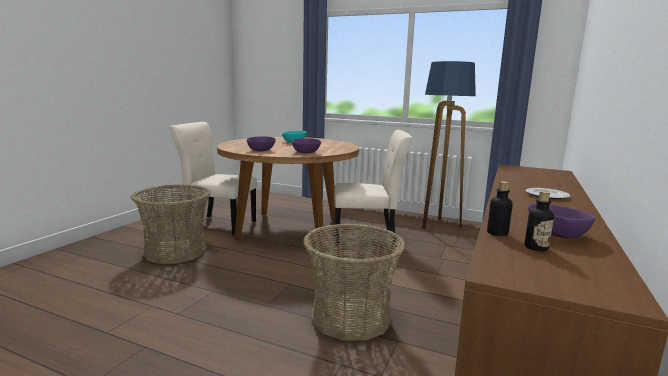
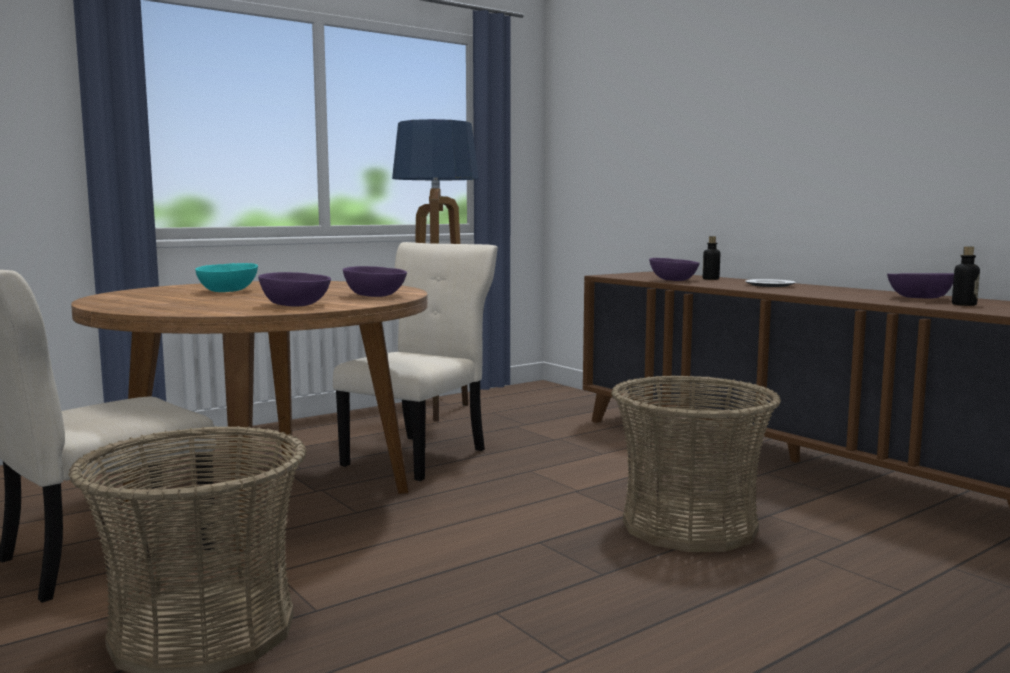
camera: 60 degrees left, 5 degrees down
(497, 233) = (917, 304): bottle -> bottle (710, 279)
(516, 177) = (672, 280): none -> purple bowl

